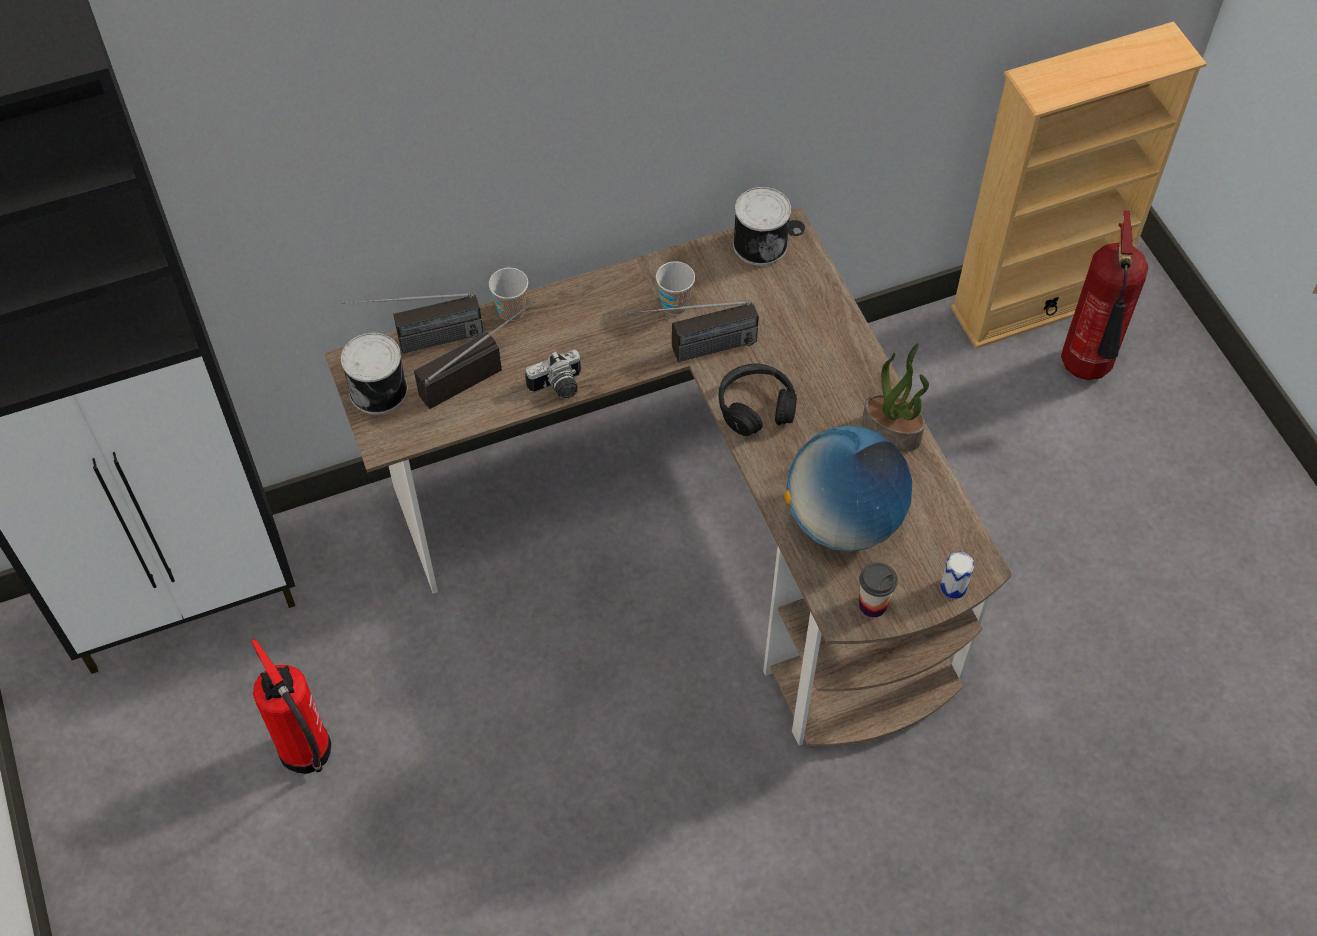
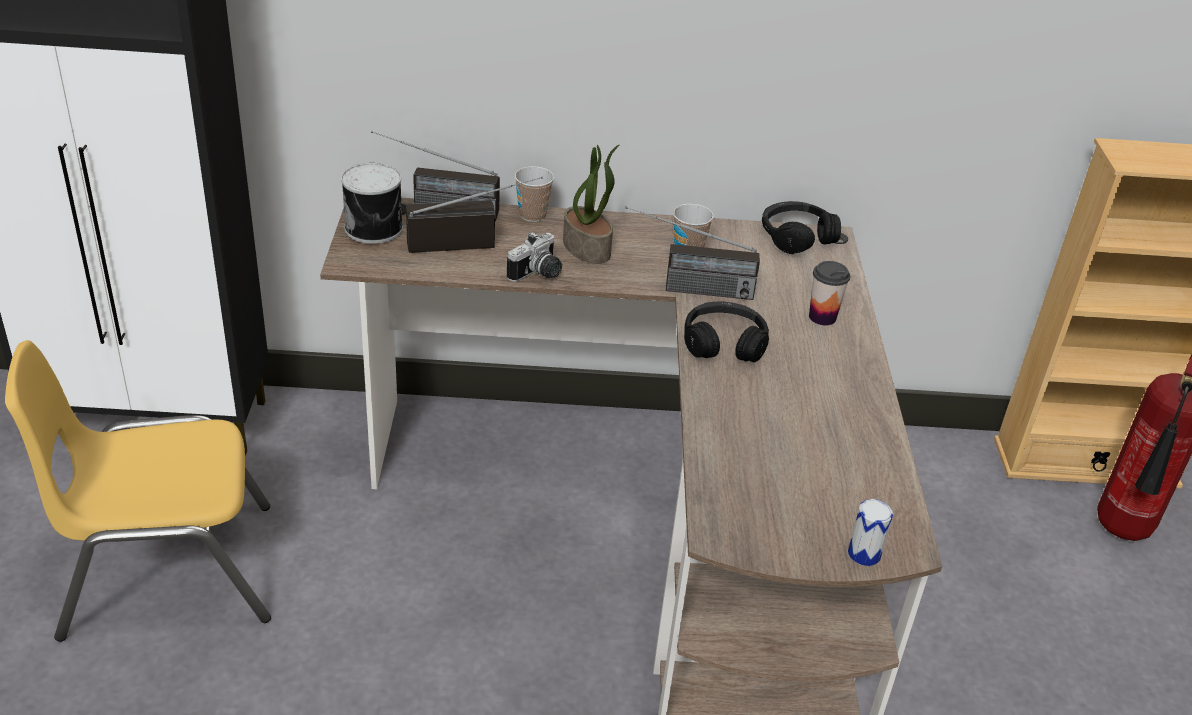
camera: 20 degrees right, 20 degrees down
(307, 754) = (167, 571): fire extinguisher -> yellow chair
(558, 388) = (538, 274): camera -> camera turned 45 degrees counterclockwise
(760, 243) = (796, 237): can -> black headphones
(843, 521) = (766, 457): globe -> none
(873, 605) = (760, 538): cup -> cup (822, 317)
(892, 431) = (860, 404): potted plant -> potted plant (588, 248)

